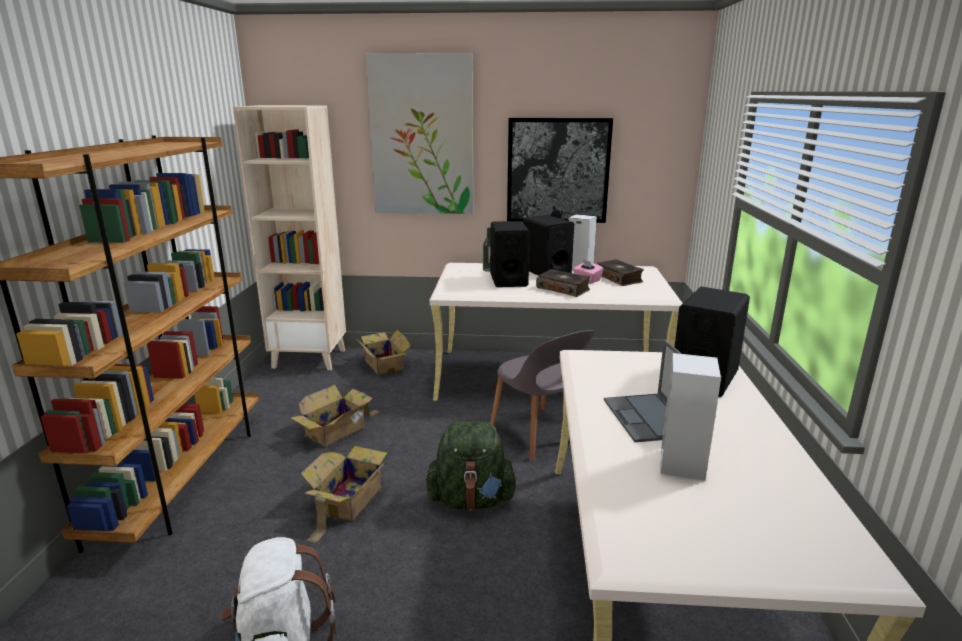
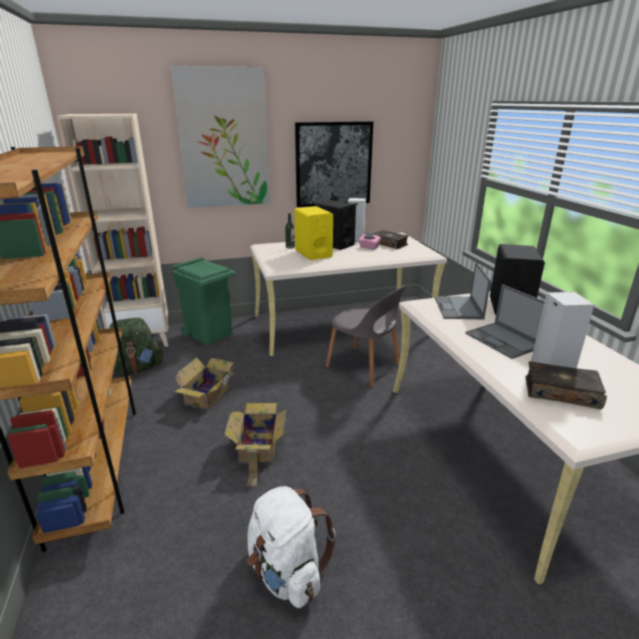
camera: 20 degrees left, 5 degrees up
(384, 364) = (210, 334): cardboard box -> green trash can
(471, 500) = (350, 425): green backpack -> green backpack (136, 368)
(508, 280) = (313, 253): black speaker -> yellow speaker
(563, 289) = (359, 256): book -> book (561, 392)
(628, 368) = (458, 308): none -> laptop

